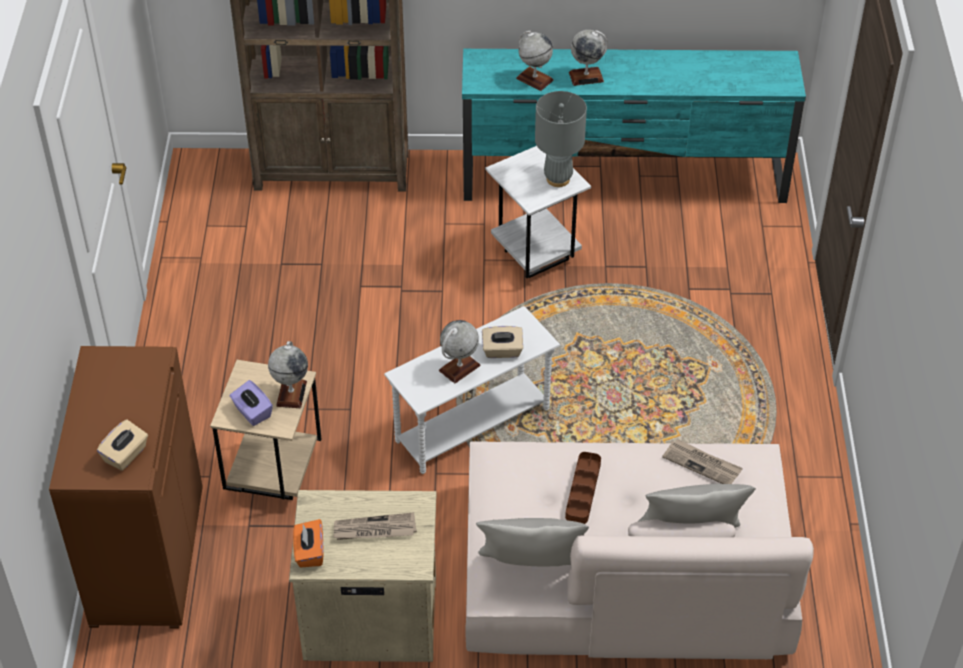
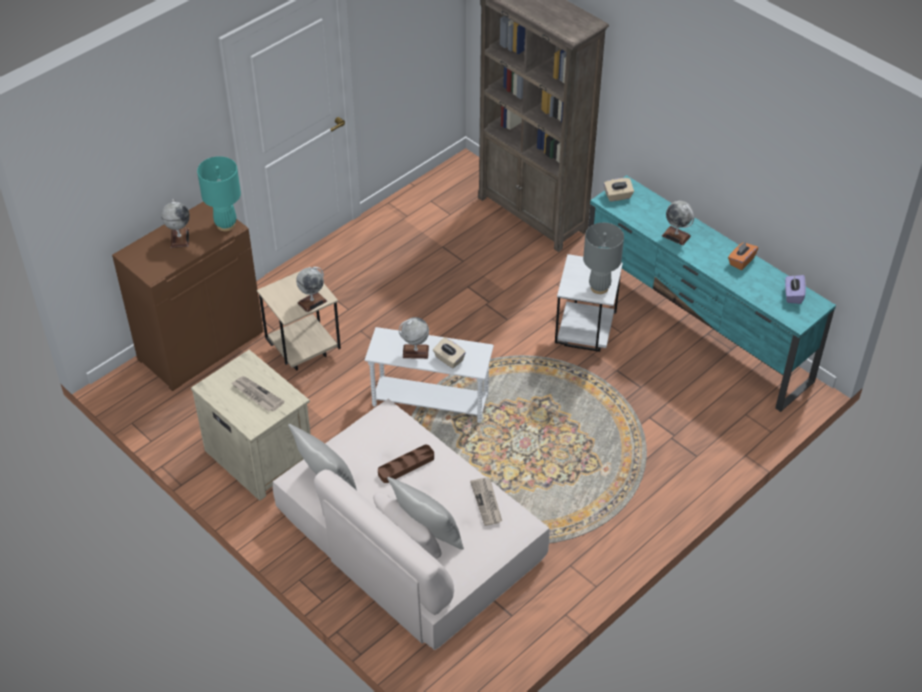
camera: 45 degrees right, 0 degrees up
(125, 455) = (161, 263): beige tissue box -> beige tissue box (618, 196)
(144, 361) = (225, 225): none -> turquoise table lamp
(252, 412) = (283, 297): purple tissue box -> purple tissue box (793, 295)
(309, 552) = (214, 382): orange tissue box -> orange tissue box (741, 261)
(534, 79) = (643, 218): globe -> globe (179, 238)

